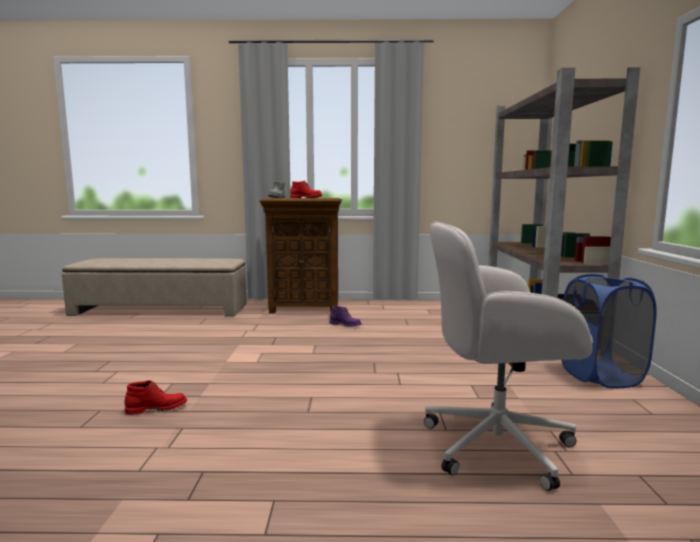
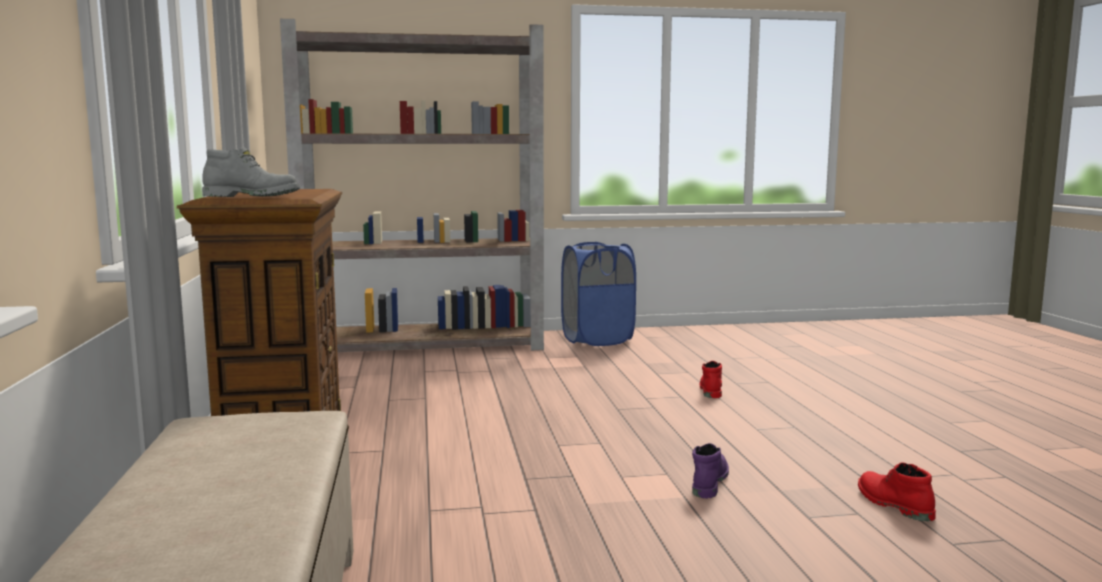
camera: 100 degrees left, 0 degrees up
(306, 198) = (300, 192): red boot -> red boot (710, 390)
(345, 325) = (430, 434): purple boot -> purple boot (708, 482)
(497, 446) = (777, 370): white office chair -> none

